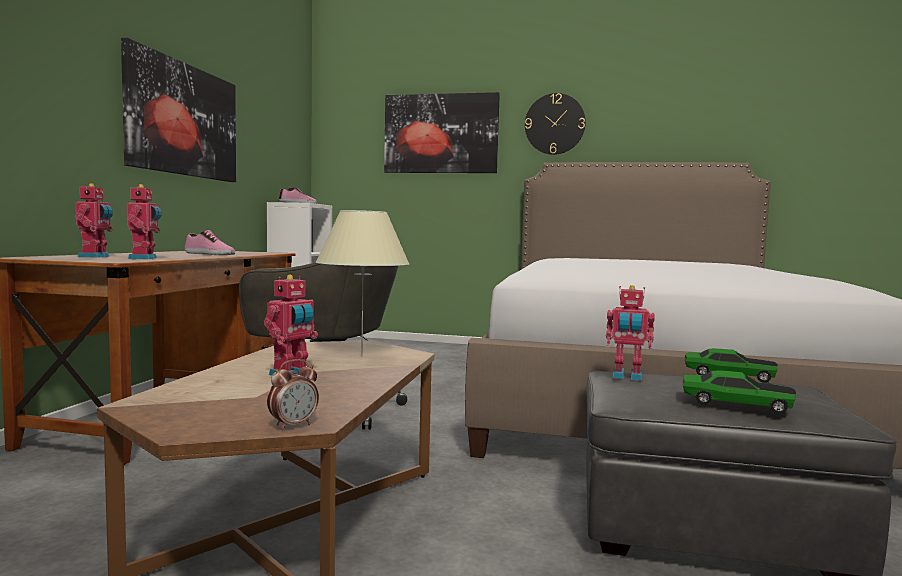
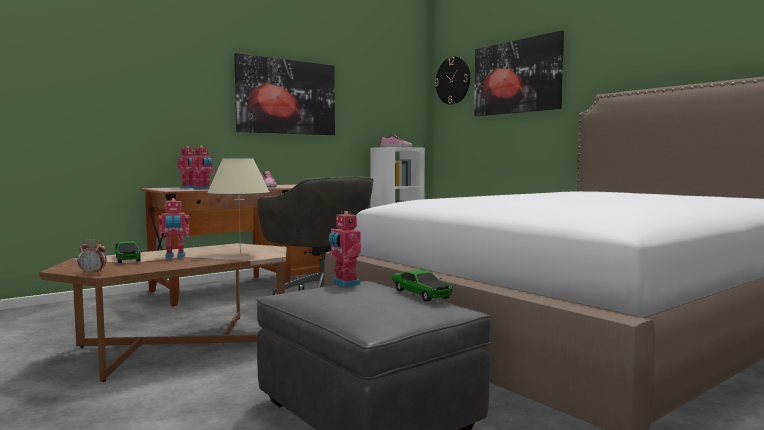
camera: 40 degrees right, 0 degrees up
(554, 124) = (614, 53): wall clock -> wall clock (453, 80)
(736, 404) = (330, 305): toy car -> toy car (127, 259)

